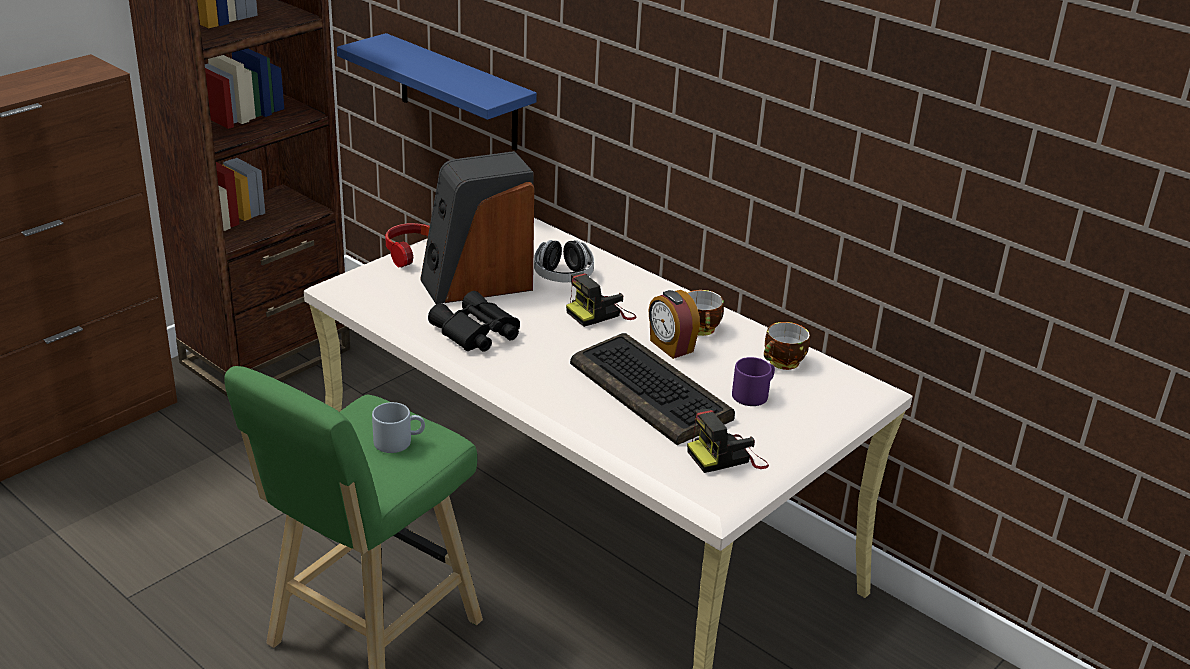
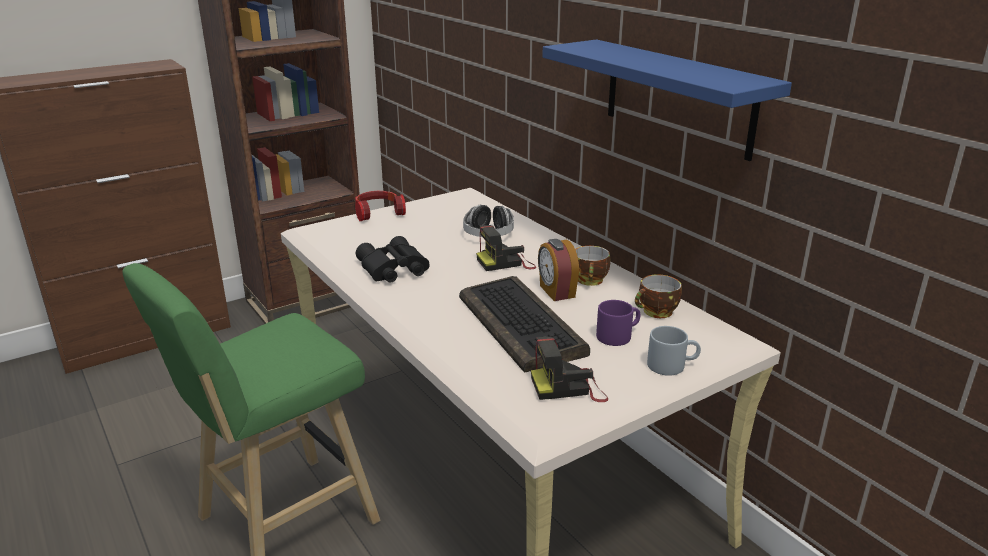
camera: 15 degrees right, 5 degrees down
(399, 441) = (293, 349): grey mug -> grey mug (672, 365)
(458, 93) = (443, 101): blue shelf -> blue shelf (678, 97)
(477, 283) = (415, 235): speaker -> none

